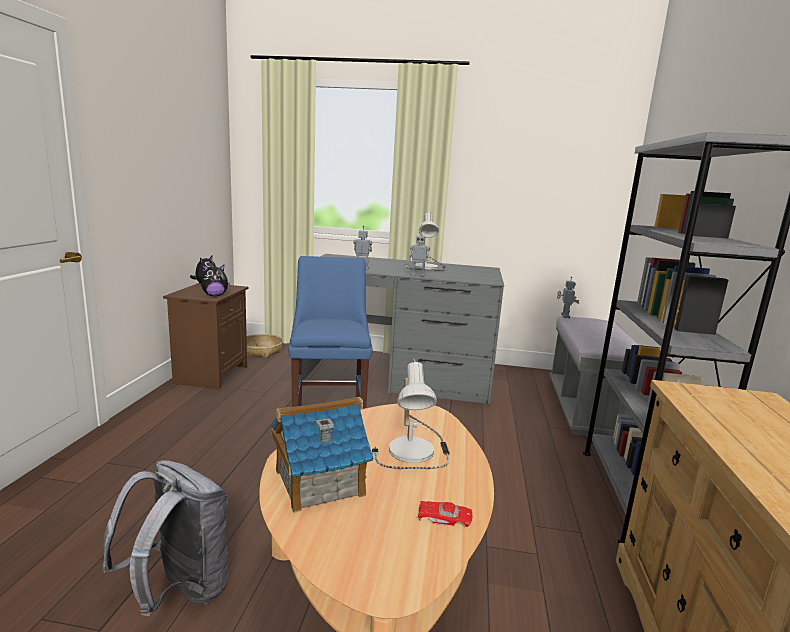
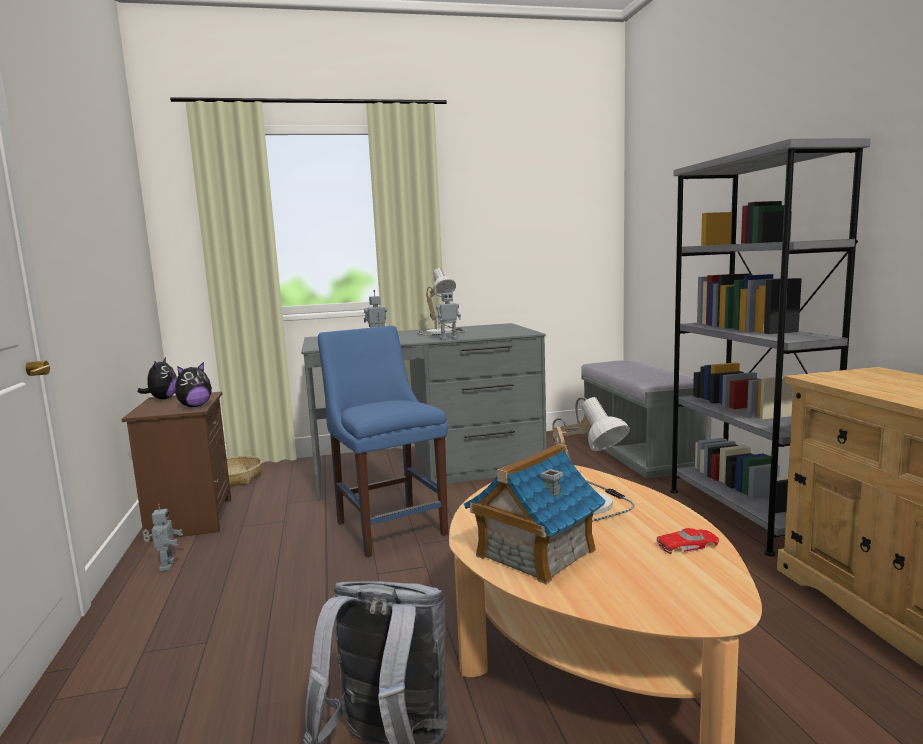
camera: 20 degrees left, 5 degrees down
(564, 316) = (590, 363): toy robot -> toy robot (165, 566)

